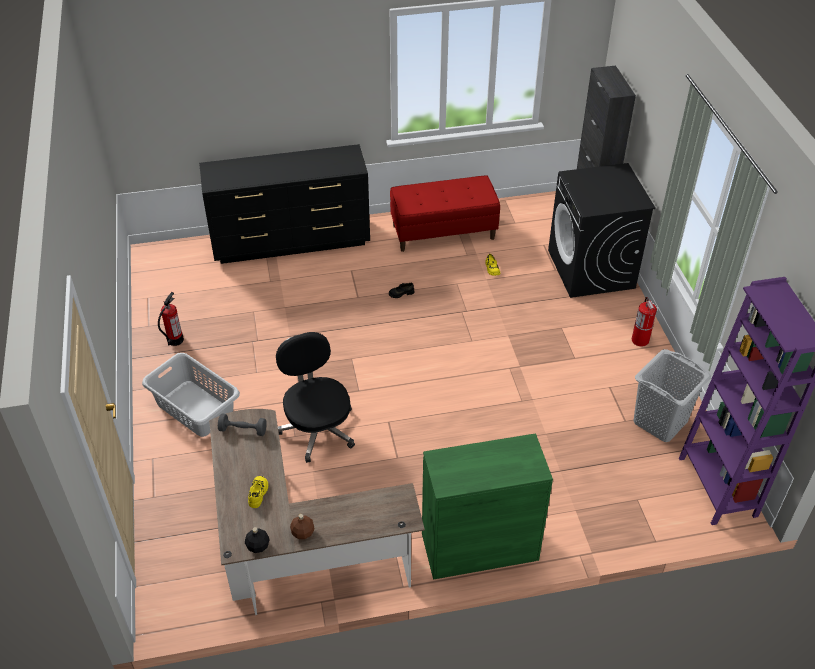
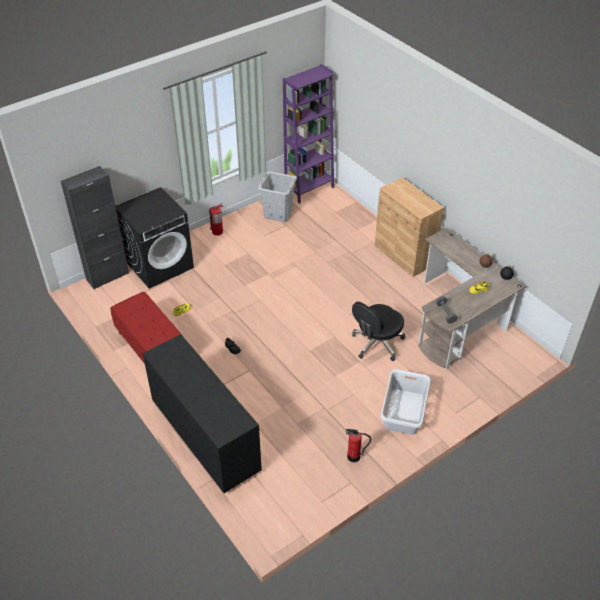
camera: 115 degrees left, 0 degrees up
(479, 547) = (404, 255): green cabinet -> brown cabinet

